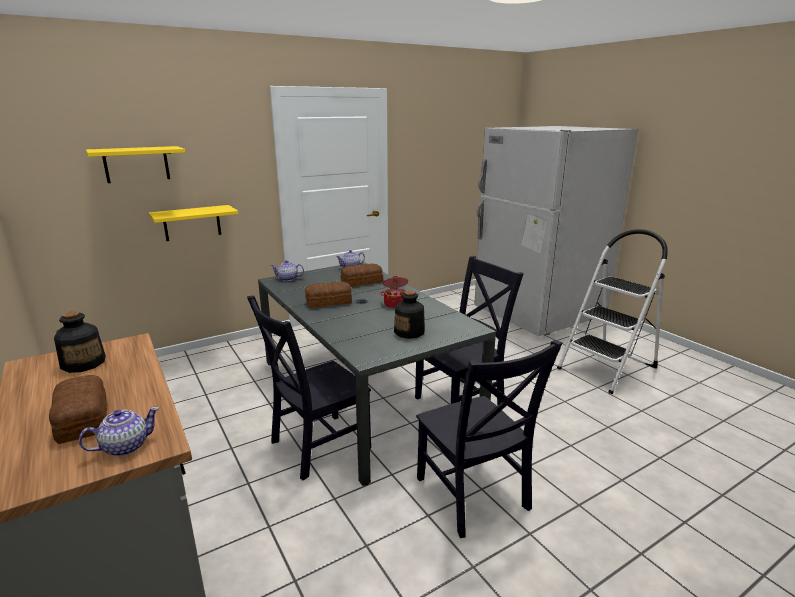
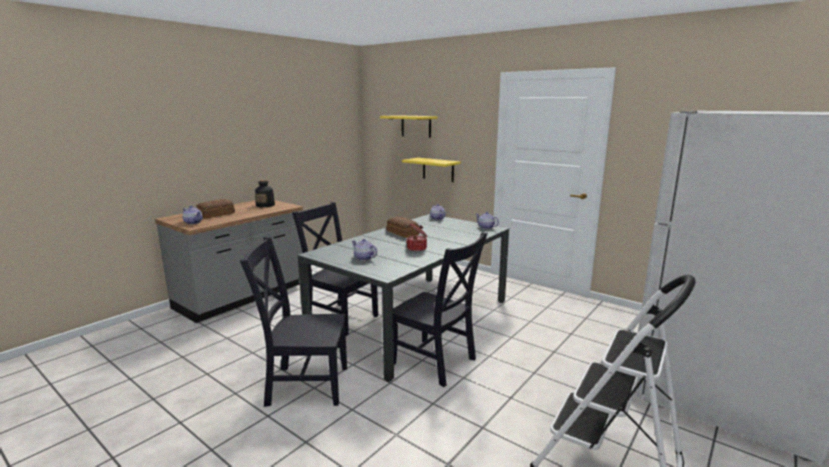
camera: 70 degrees right, 5 degrees down
(362, 282) = (455, 235): bread -> none
(409, 332) = (364, 258): bottle -> teapot
(474, 496) = (304, 385): black chair -> black chair turned 45 degrees clockwise

